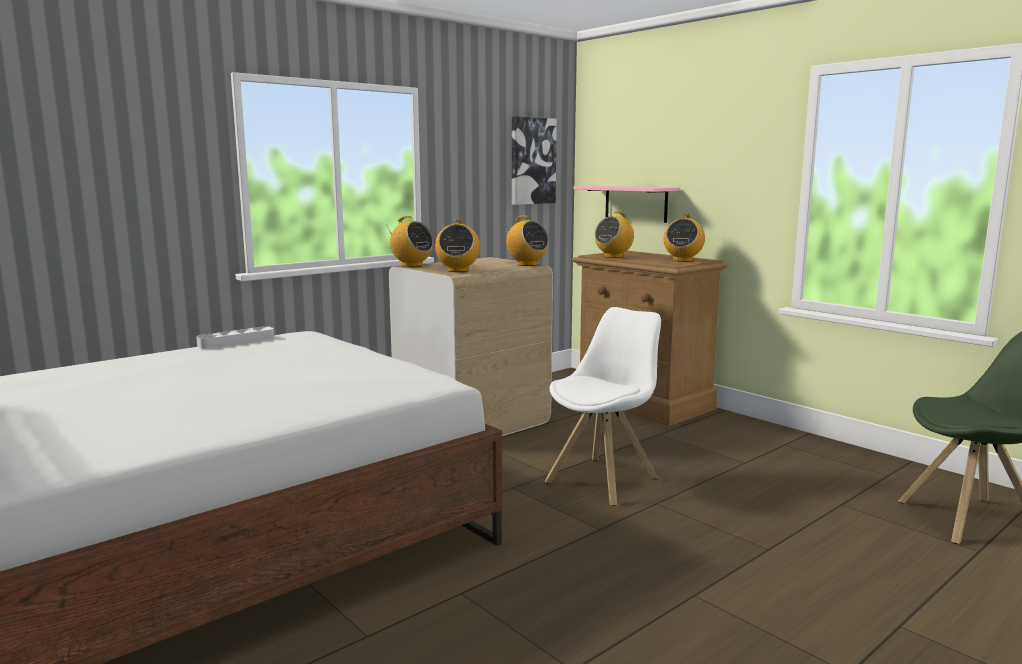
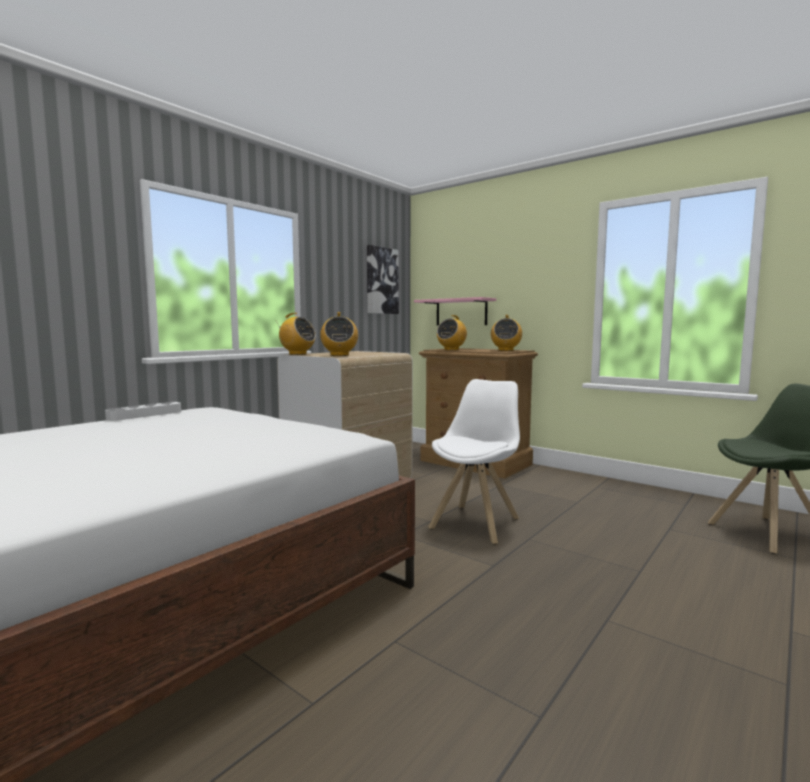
camera: 10 degrees left, 5 degrees down
(526, 264) = (391, 353): radio -> none

